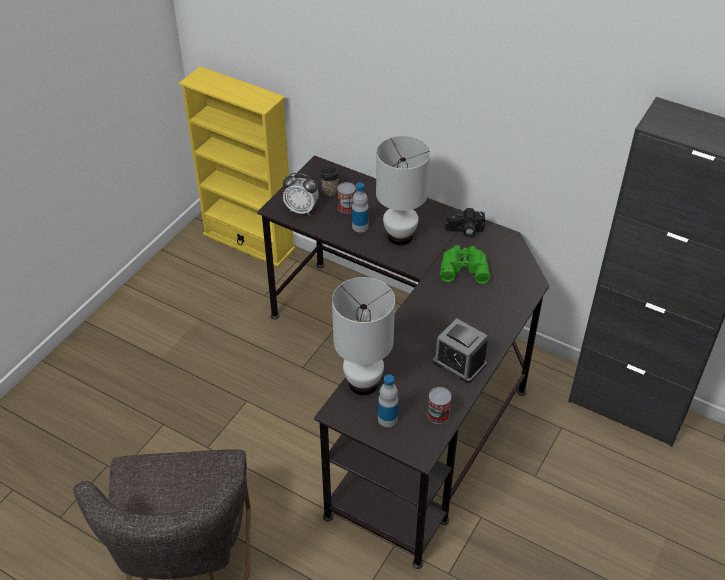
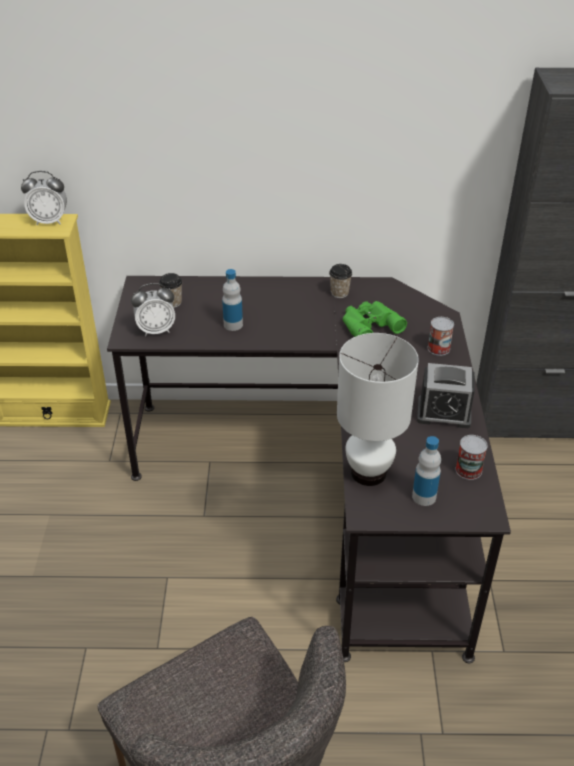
camera: 30 degrees left, 5 degrees down
(260, 96) = (49, 221): none -> alarm clock
(346, 207) = (203, 312): can -> can (438, 348)
(399, 236) = (281, 320): white table lamp -> none
(464, 230) = (339, 293): camera -> cup

